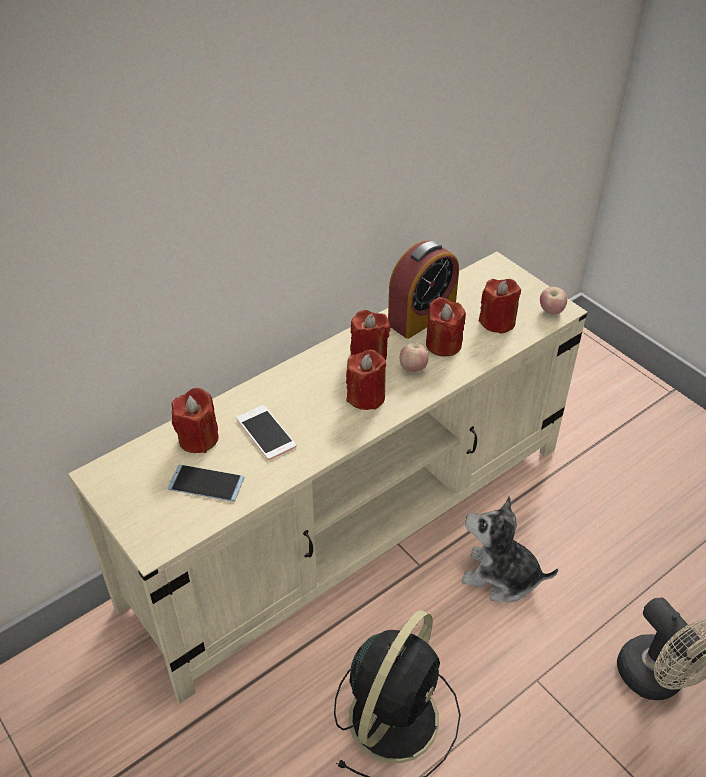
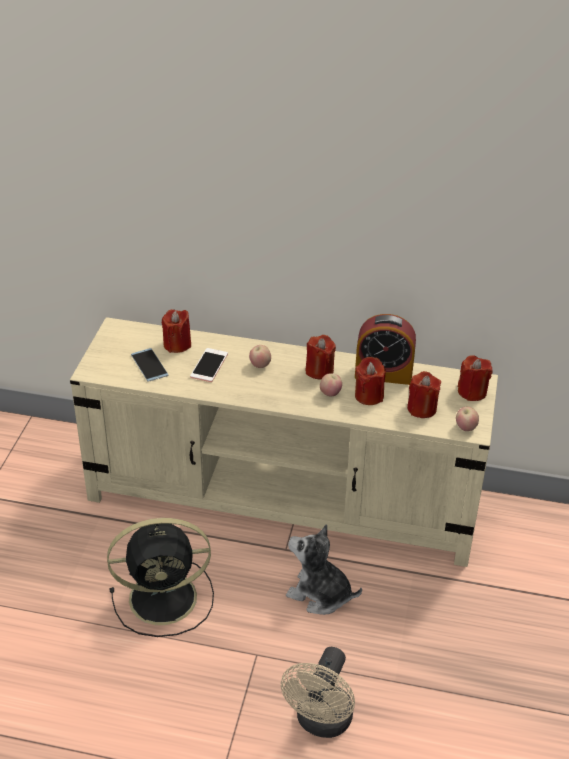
camera: 50 degrees right, 5 degrees down
(311, 393) = (260, 365): none -> apple
(366, 397) = (282, 387): red candle -> red candle (472, 392)
(500, 576) = (320, 594): plush toy -> plush toy turned 45 degrees counterclockwise

